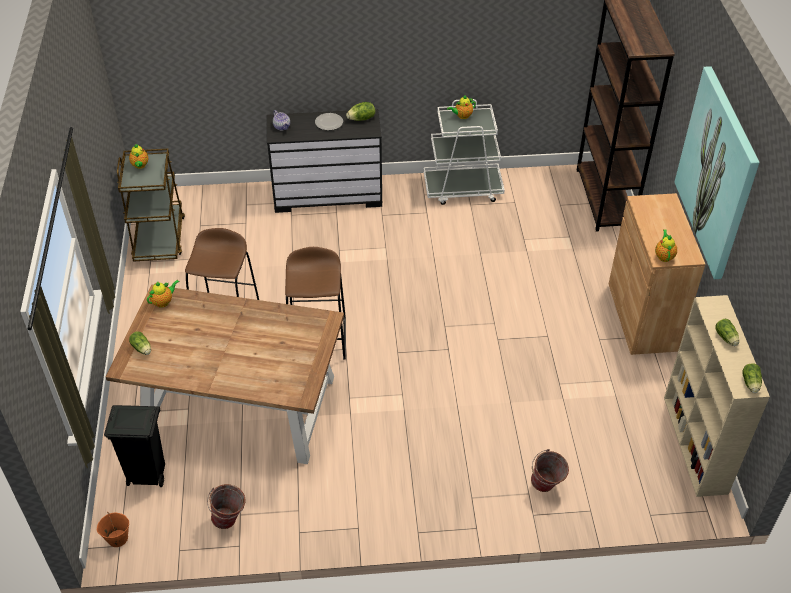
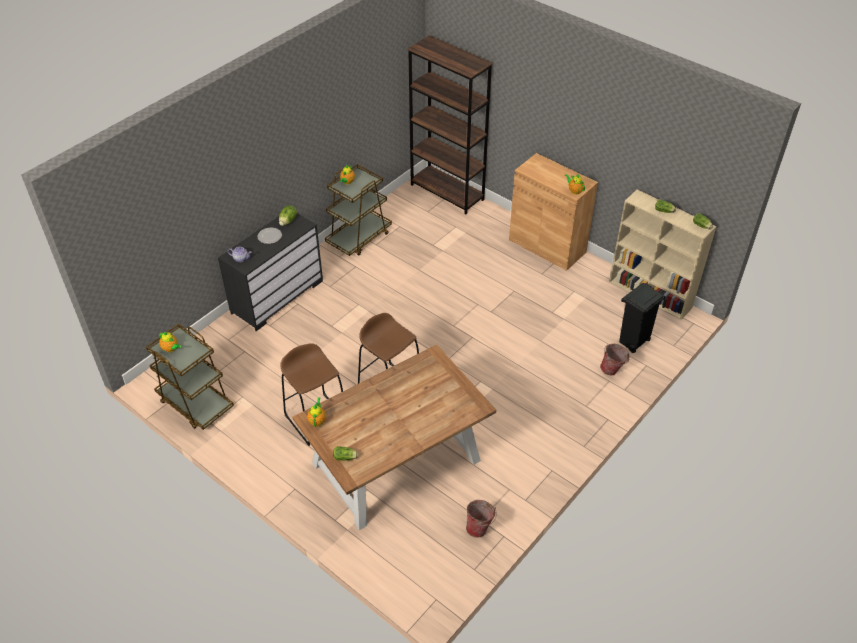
camera: 45 degrees left, 0 degrees up
(117, 538) = (429, 597): orange bucket -> none
(147, 475) = (396, 547): black trash can -> black trash can (633, 342)
(463, 189) = (359, 237): white cart -> brown cart
(718, 172) = (586, 119): picture -> none

